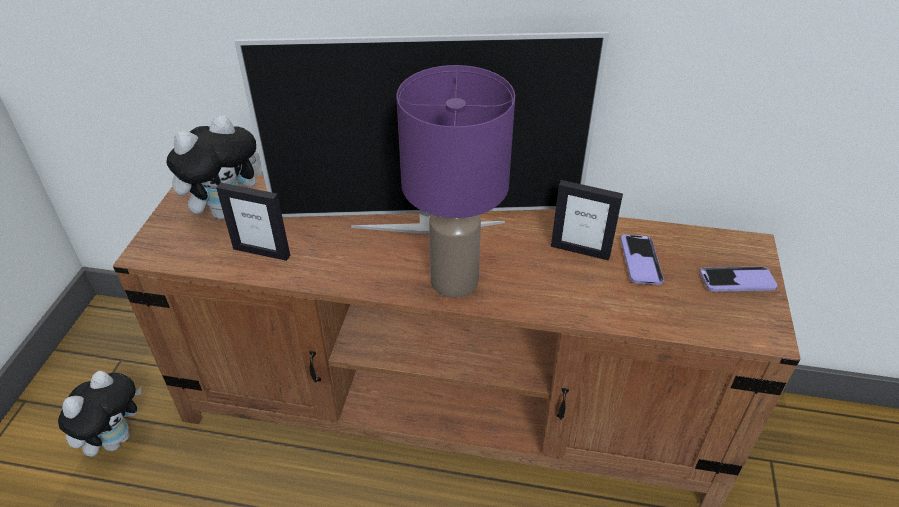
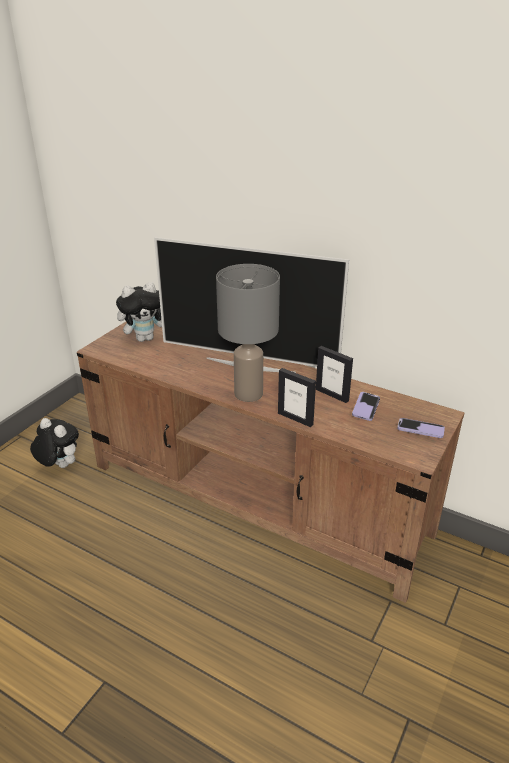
camera: 20 degrees right, 10 degrees down
(116, 438) = (59, 466): plush toy -> plush toy turned 105 degrees counterclockwise
(262, 252) = (153, 360): picture frame -> picture frame (295, 418)
(453, 280) = (248, 393): purple table lamp -> grey table lamp

